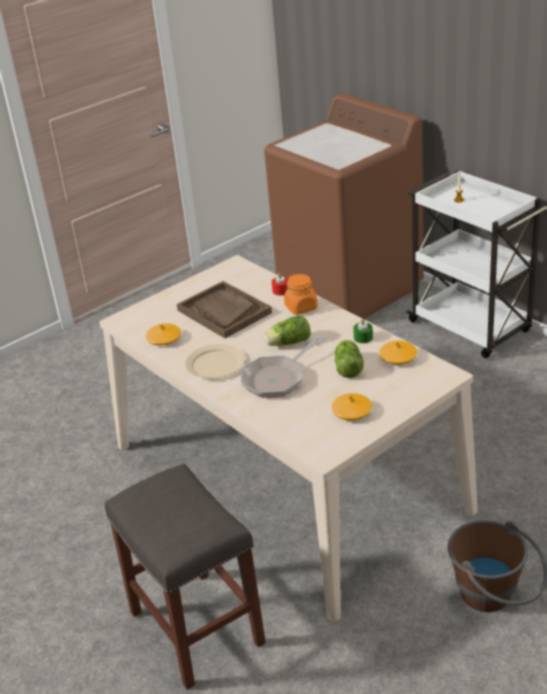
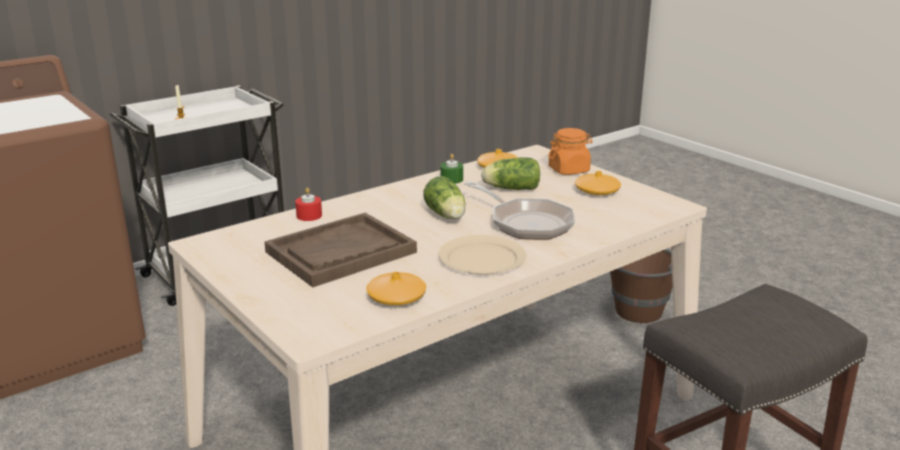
camera: 90 degrees left, 10 degrees down
(301, 307) = (363, 206): orange jar -> orange jar (569, 170)

